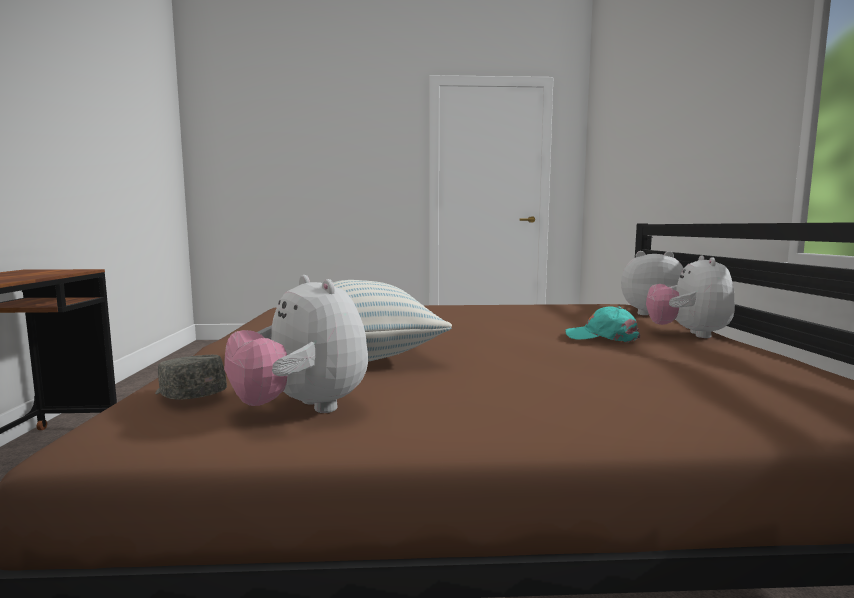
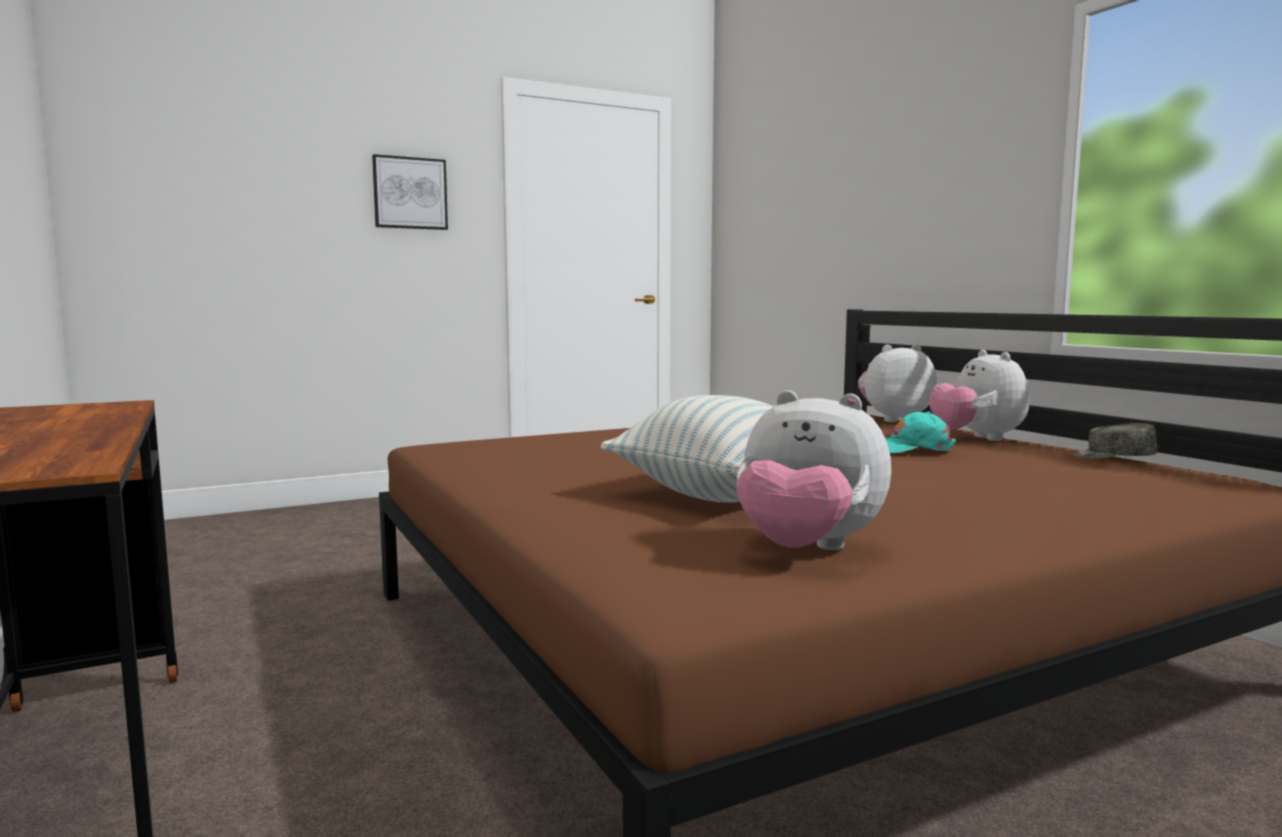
camera: 25 degrees left, 0 degrees up
(188, 394) = (642, 556): grey cap -> grey cap (1113, 457)
(369, 153) = (410, 193): none -> picture

